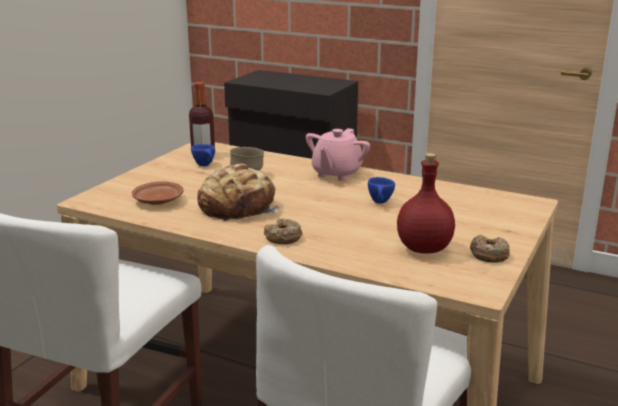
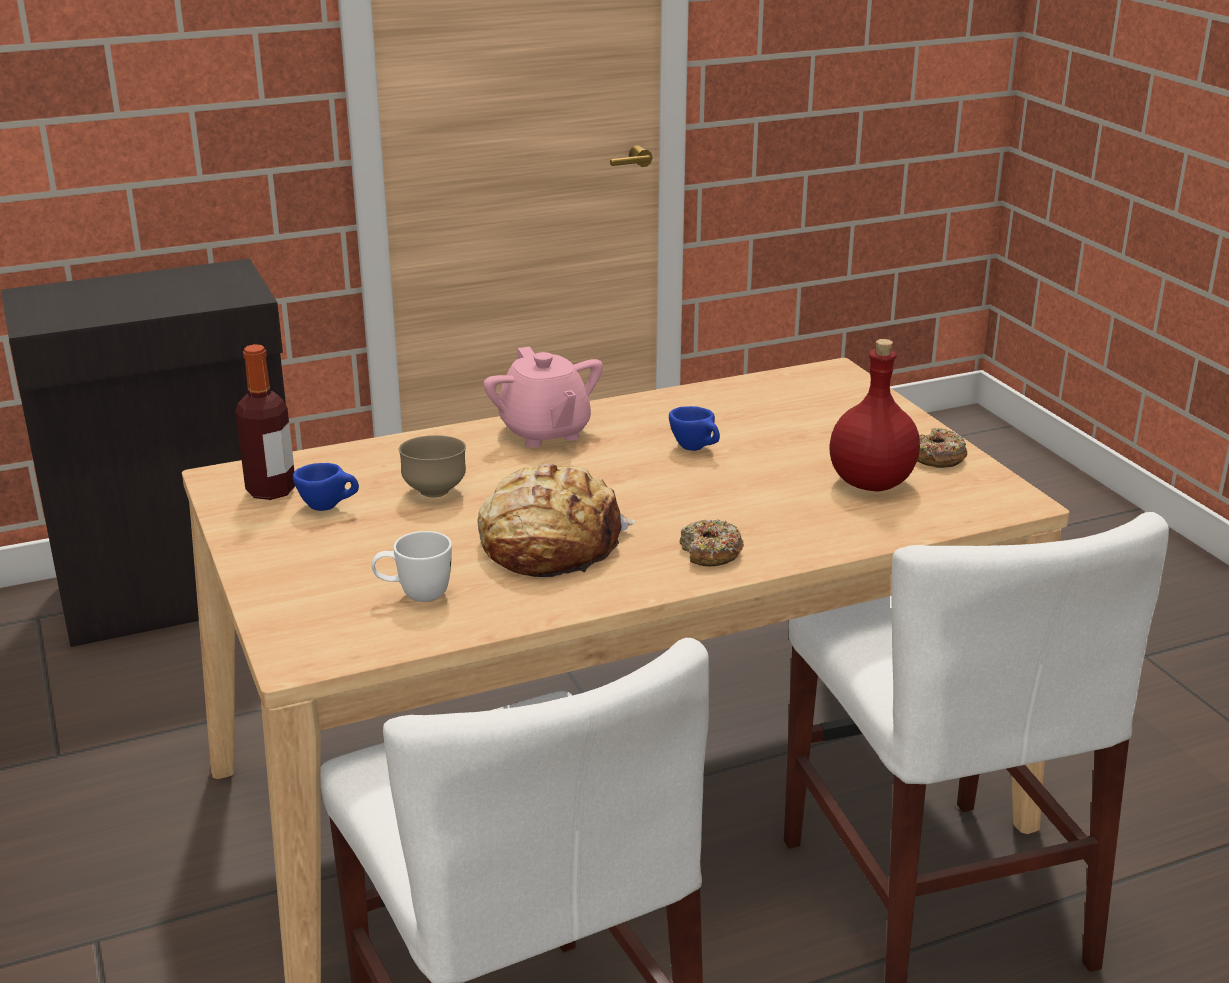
camera: 50 degrees left, 5 degrees up
(158, 201) = (414, 595): brown plate -> white mug

